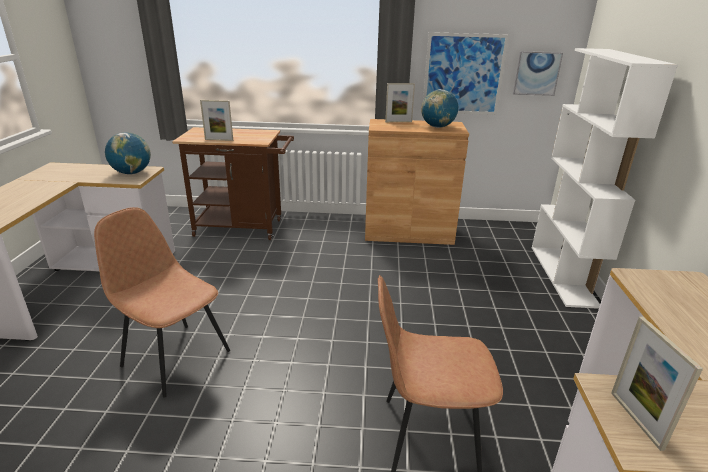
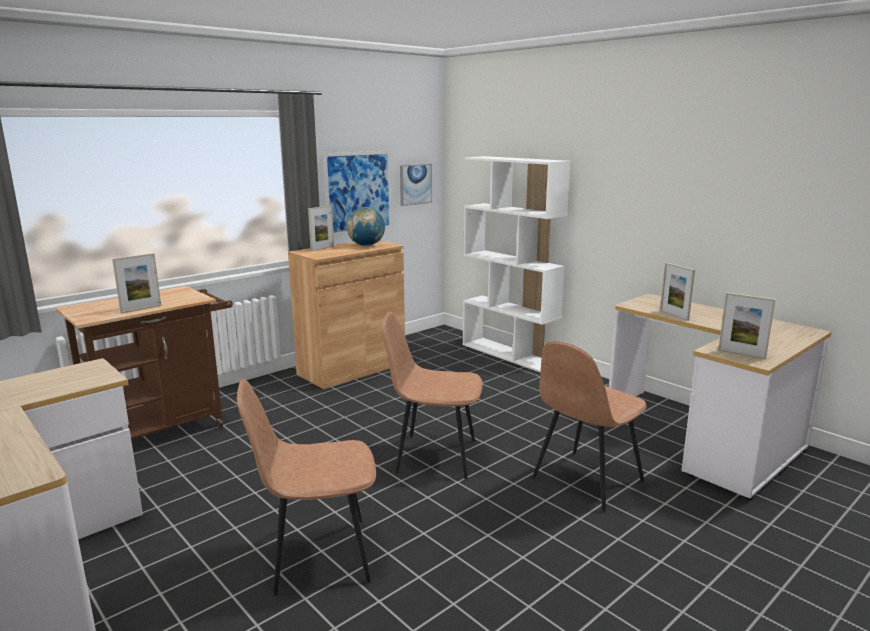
camera: 45 degrees left, 10 degrees down
(132, 173) = (78, 374): globe -> none
(348, 332) = (434, 456): none -> brown chair
(664, 315) = (674, 315): none -> picture frame

